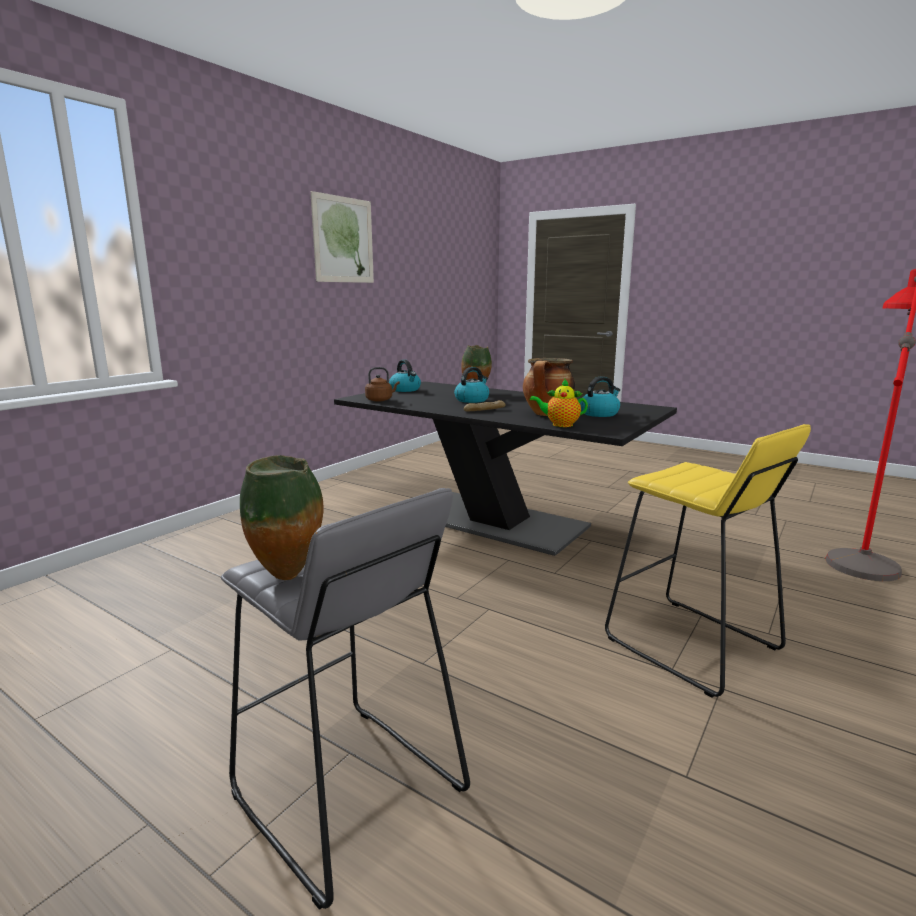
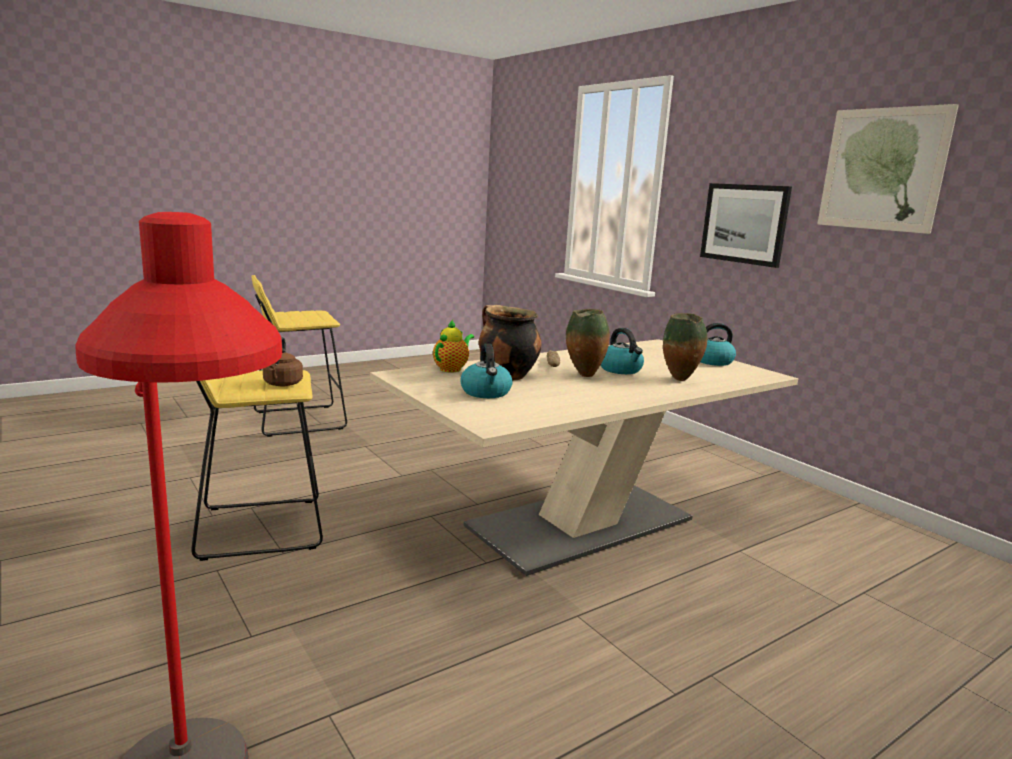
camera: 110 degrees right, 0 degrees up
(259, 286) = (744, 224): none -> picture
(289, 578) = (300, 312): vase -> vase (584, 376)
(347, 794) = (298, 420): grey stool -> yellow stool
(380, 400) = (641, 347): brown kettle -> brown kettle (282, 384)
(496, 522) = (580, 524): black dining table -> beige dining table

